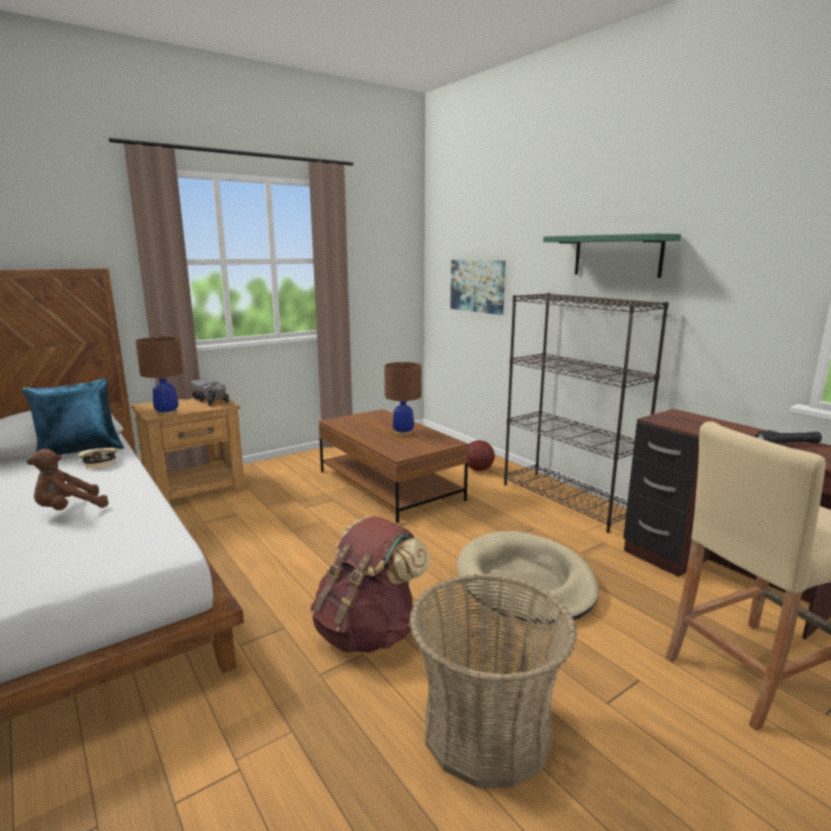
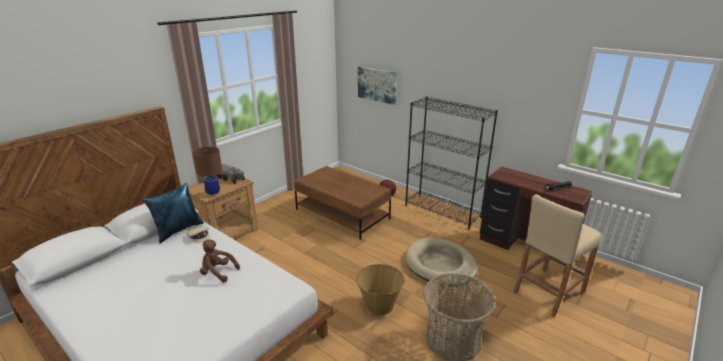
camera: 15 degrees left, 10 degrees up
(69, 510) = (218, 272): brown plush toy -> brown plush toy turned 75 degrees clockwise
(368, 632) = (379, 304): brown backpack -> basket
(403, 433) = (350, 185): brown table lamp -> none
(617, 256) = (468, 81): green shelf -> none

